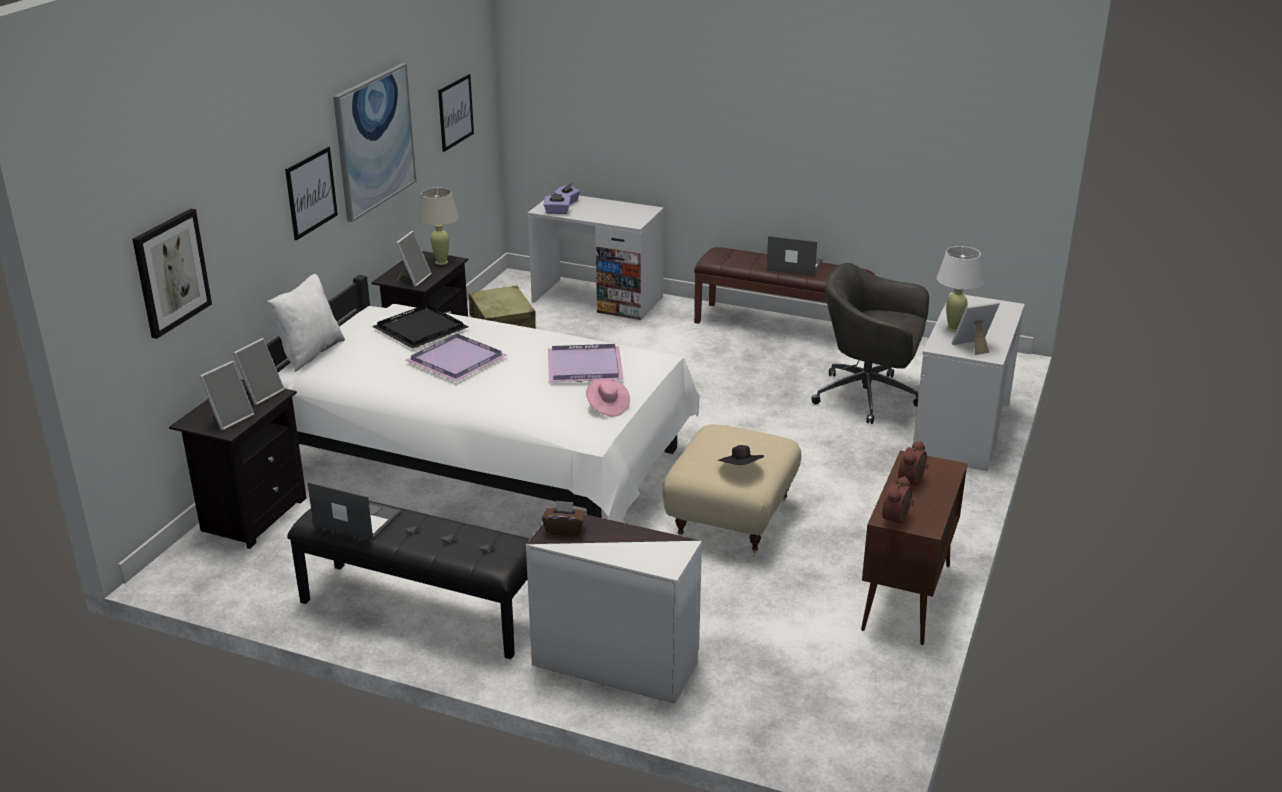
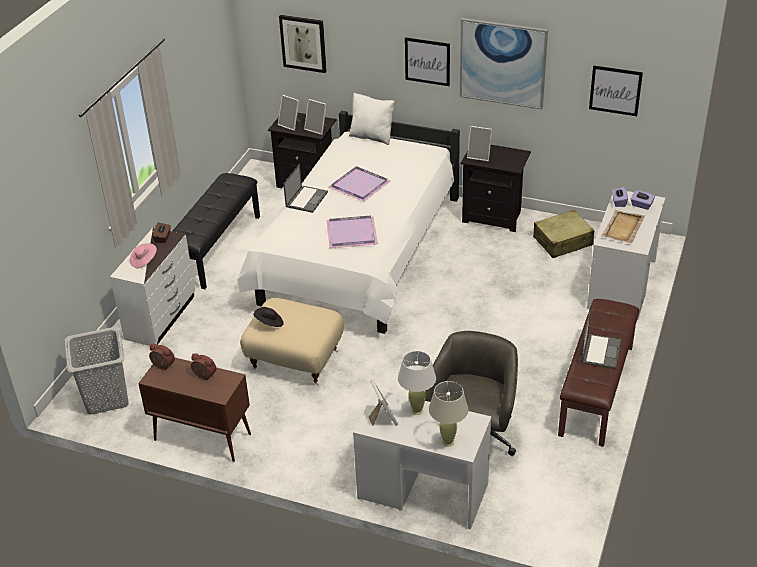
camera: 90 degrees right, 10 degrees up
(356, 519) = (223, 189): laptop -> laptop (306, 199)
(421, 328) = (404, 168): black tray -> none
(441, 262) = (510, 163): beige table lamp -> beige table lamp (448, 441)
(607, 407) = (298, 246): pink hat -> pink hat (143, 261)
(611, 214) = (622, 228): none -> beige tray
(832, 709) = (107, 398): none -> grey laundry basket

